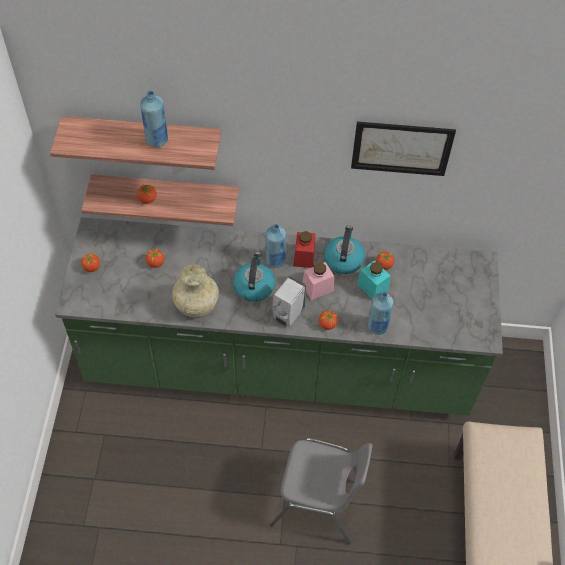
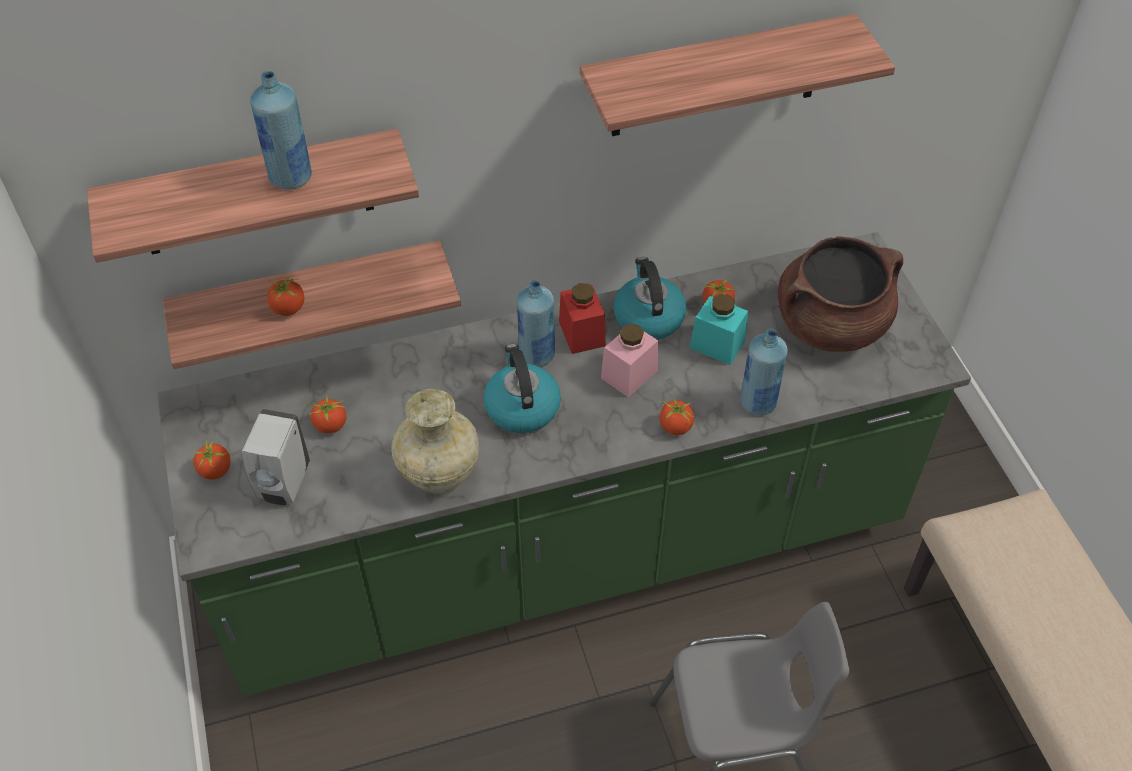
camera: 20 degrees left, 5 degrees down
(287, 315) = (601, 434): white soap dispenser -> white soap dispenser (283, 485)
(401, 148) = (716, 77): picture -> shelf
(440, 297) = (831, 325): none -> brown cooking pot

